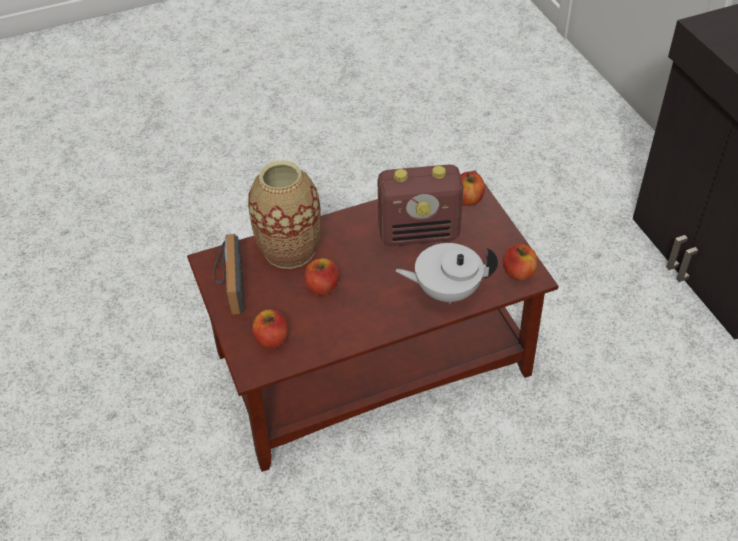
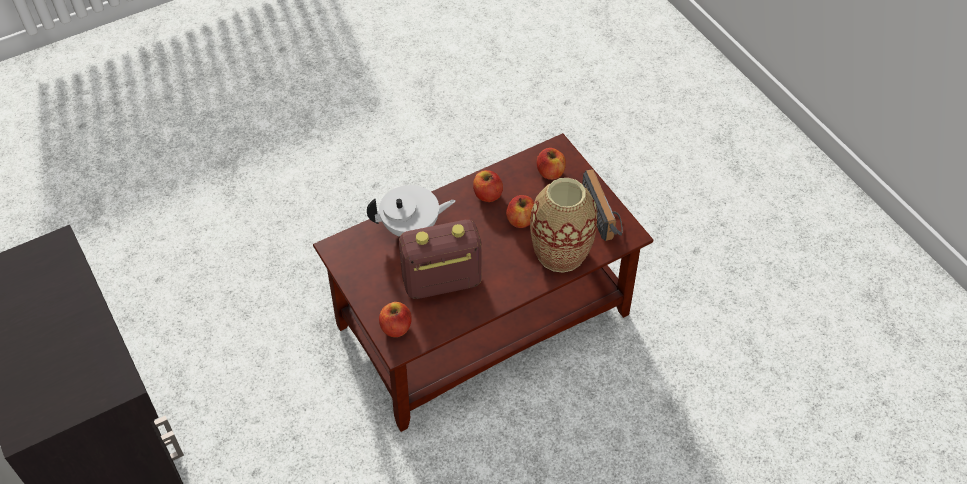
camera: 170 degrees right, 5 degrees up
(518, 272) = (347, 251): apple -> apple (487, 195)

